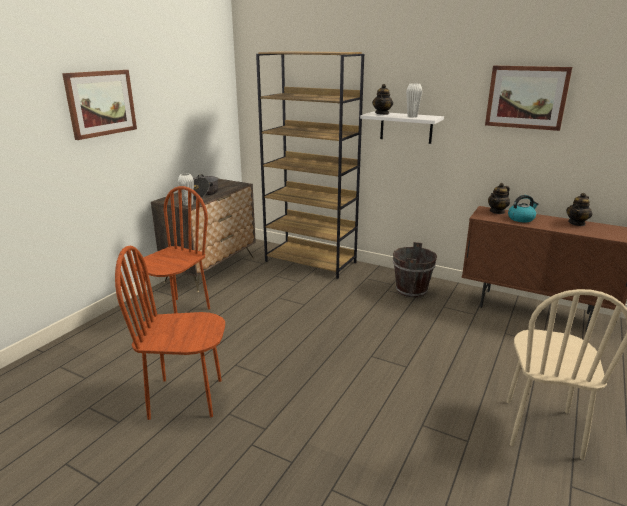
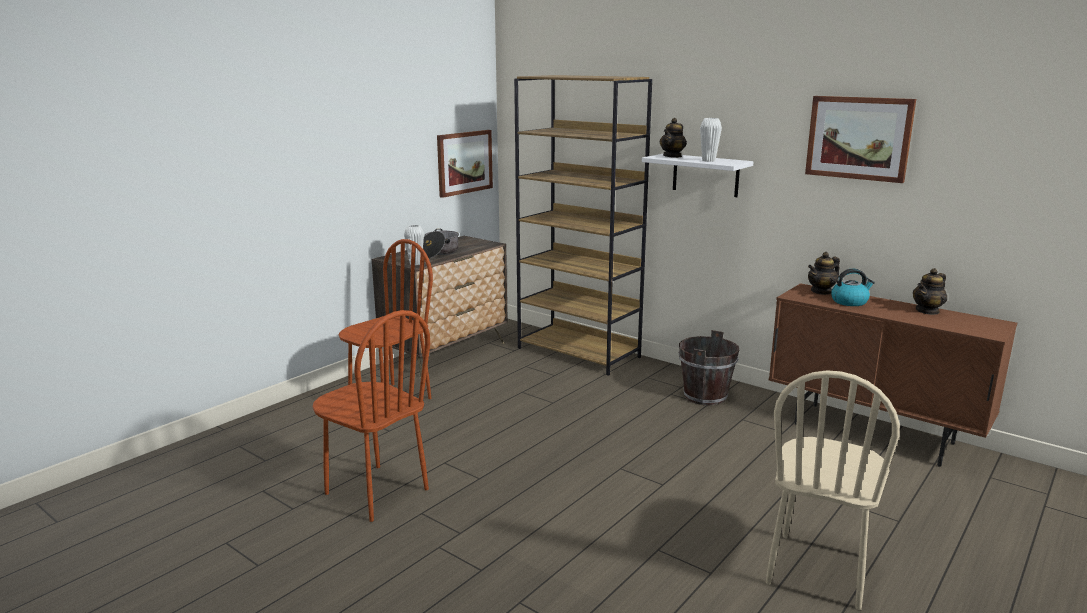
camera: 10 degrees right, 5 degrees down
(101, 103) = (318, 136): picture -> picture (464, 162)
(186, 398) = (376, 492): brown chair -> brown chair turned 150 degrees counterclockwise

